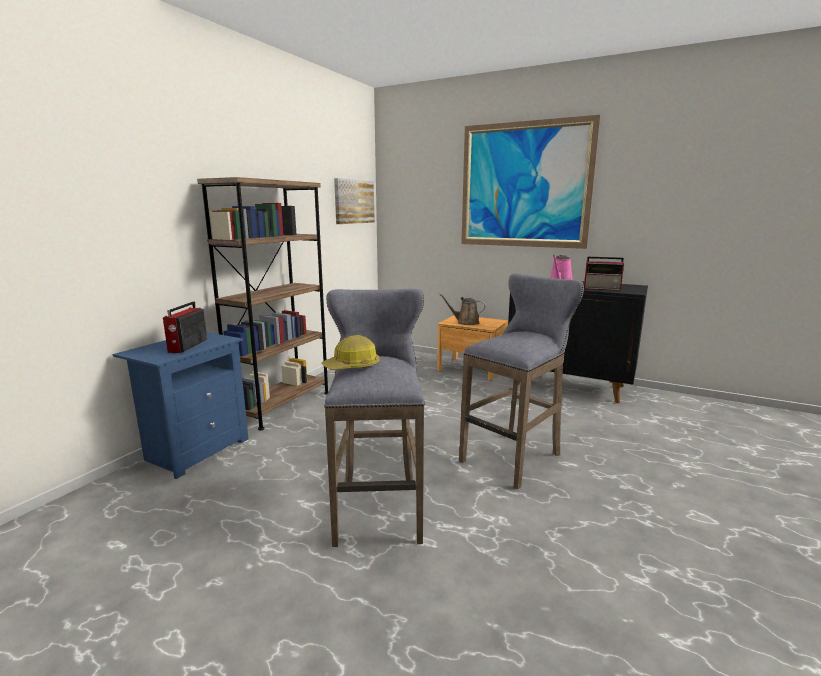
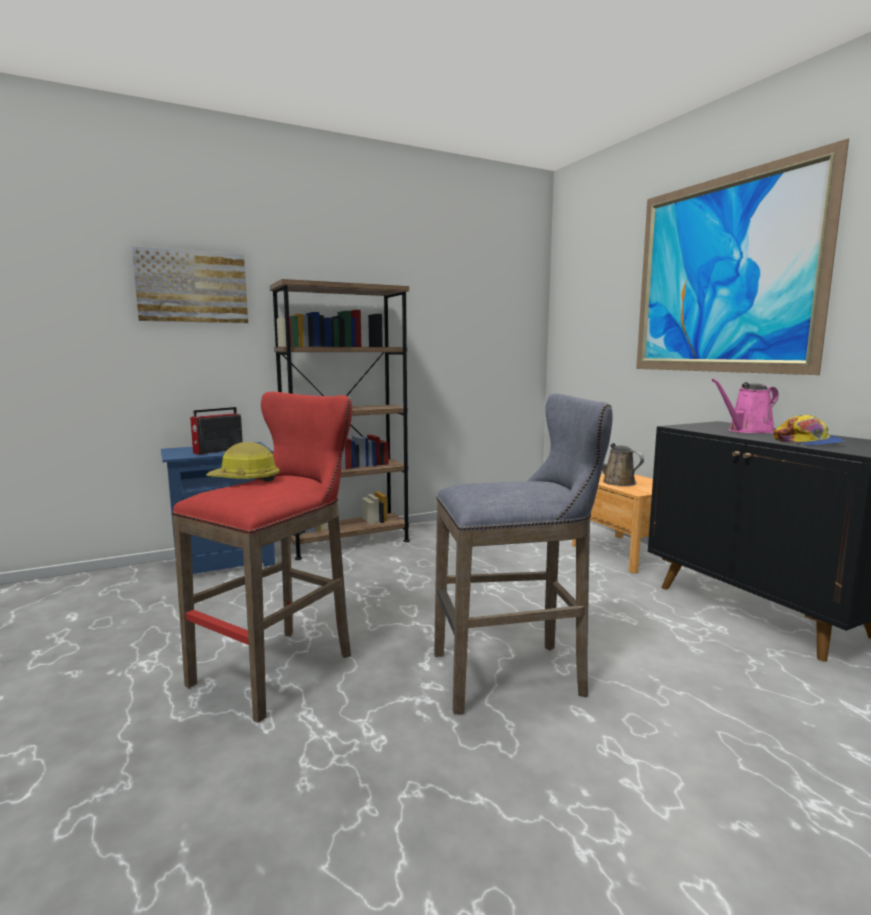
camera: 35 degrees right, 5 degrees down
(353, 201) = (504, 314): picture -> picture (192, 287)
(378, 506) = (280, 666): grey stool -> red stool
(602, 288) = (808, 442): radio -> cap

